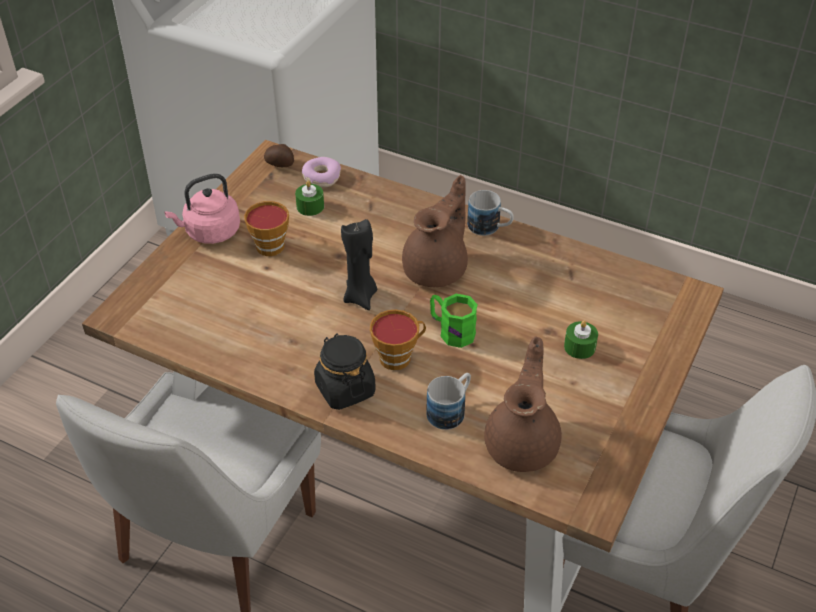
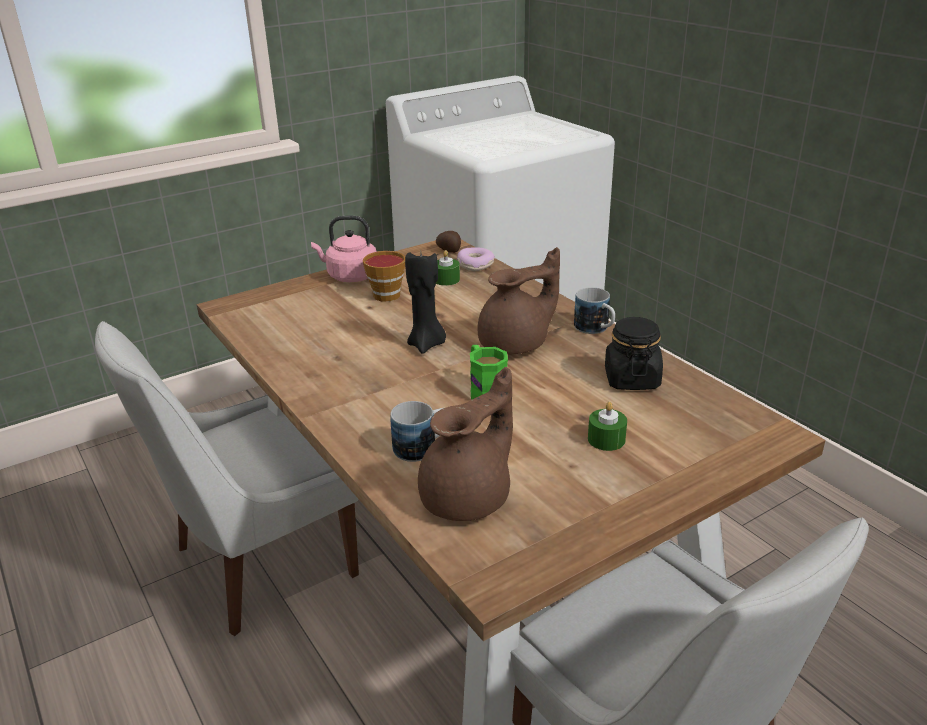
camera: 30 degrees right, 15 degrees down
(345, 389) = (344, 401): black jar -> black jar (631, 379)
(398, 356) = (416, 393): cup -> none

